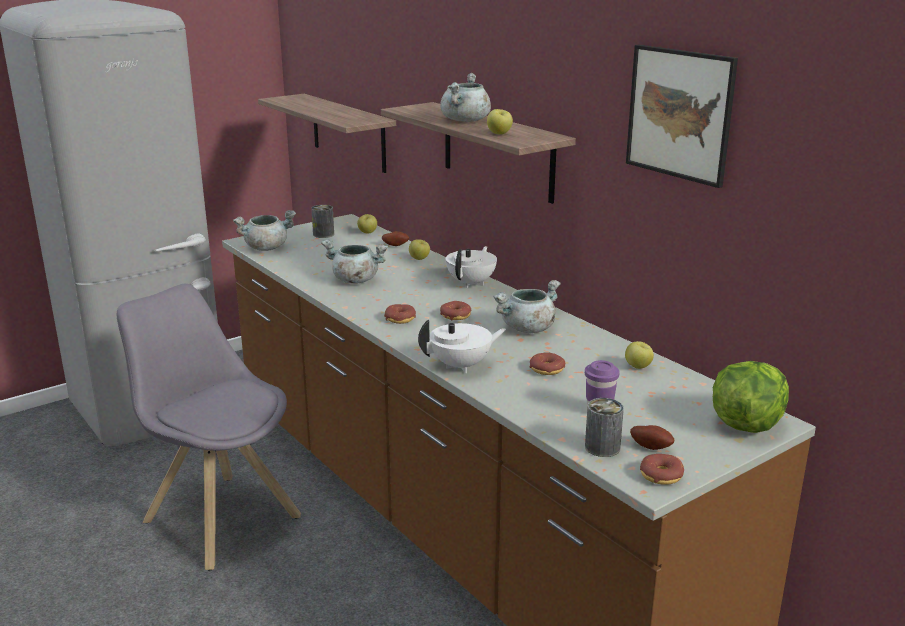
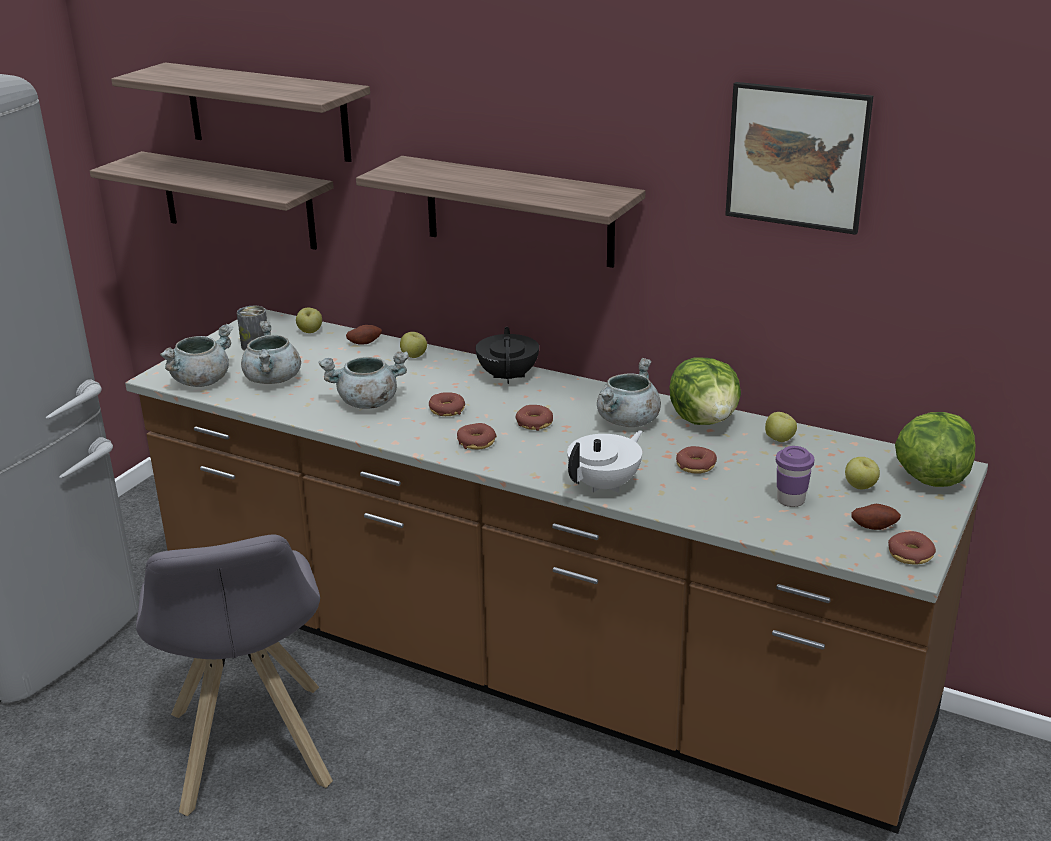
camera: 25 degrees left, 5 degrees up
(220, 519) = (251, 749): grey chair -> grey chair turned 120 degrees counterclockwise
(365, 66) = (267, 112): none -> shelf
(403, 295) = (447, 410): none -> donut
(465, 121) = (489, 182): grey cooking pot -> grey cooking pot (273, 380)
(471, 283) = (508, 376): white teapot -> black teapot
(499, 134) = (558, 198): apple -> apple (860, 487)
(590, 340) = (705, 420): none -> lettuce
(602, 447) = (832, 540): can -> none

